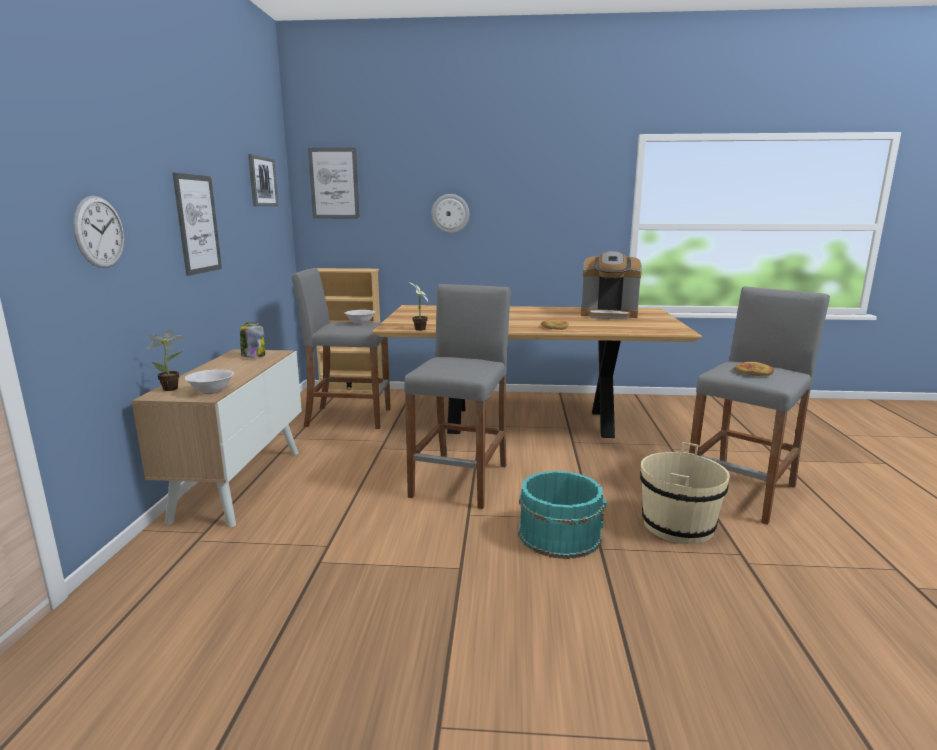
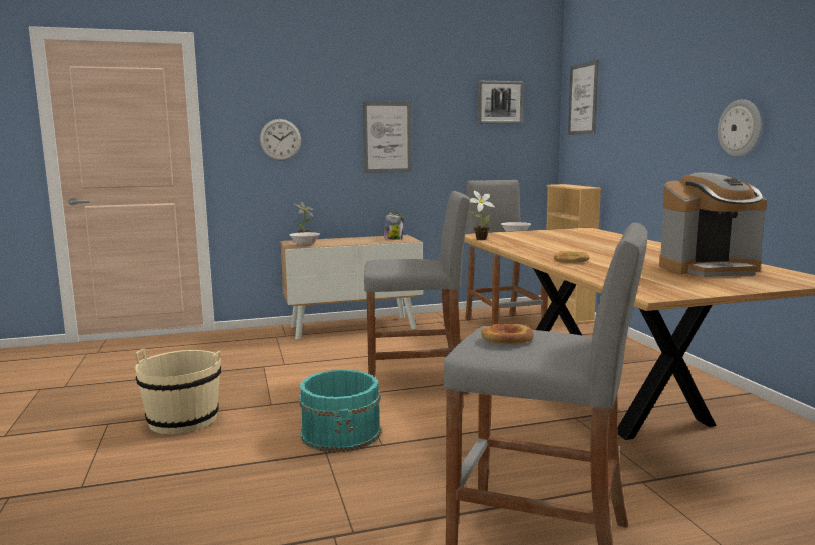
camera: 70 degrees right, 5 degrees down
(450, 213) = (659, 125): wall clock -> wall clock (740, 128)
(609, 315) = (708, 269): coffee machine -> coffee machine turned 90 degrees counterclockwise
(677, 525) = (399, 491): beige bucket -> beige bucket (183, 420)

